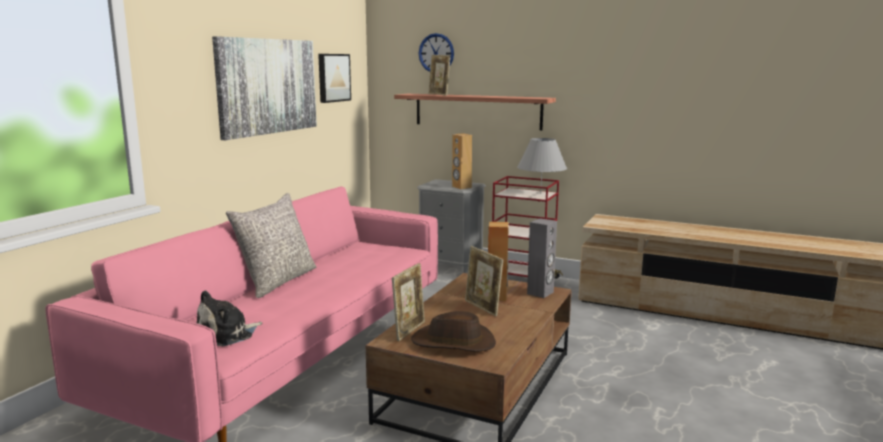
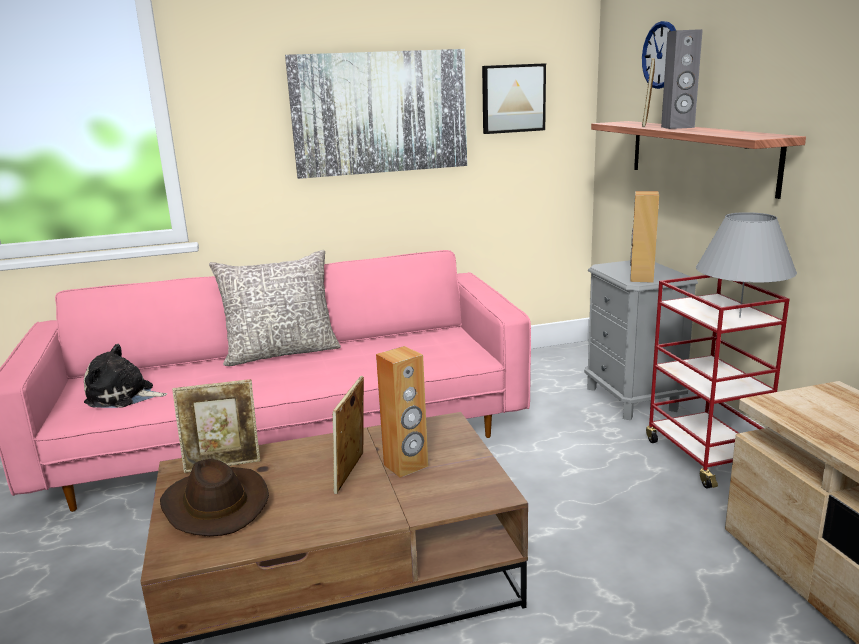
camera: 50 degrees right, 5 degrees up
(540, 293) = (469, 487): grey speaker -> grey speaker (677, 127)

